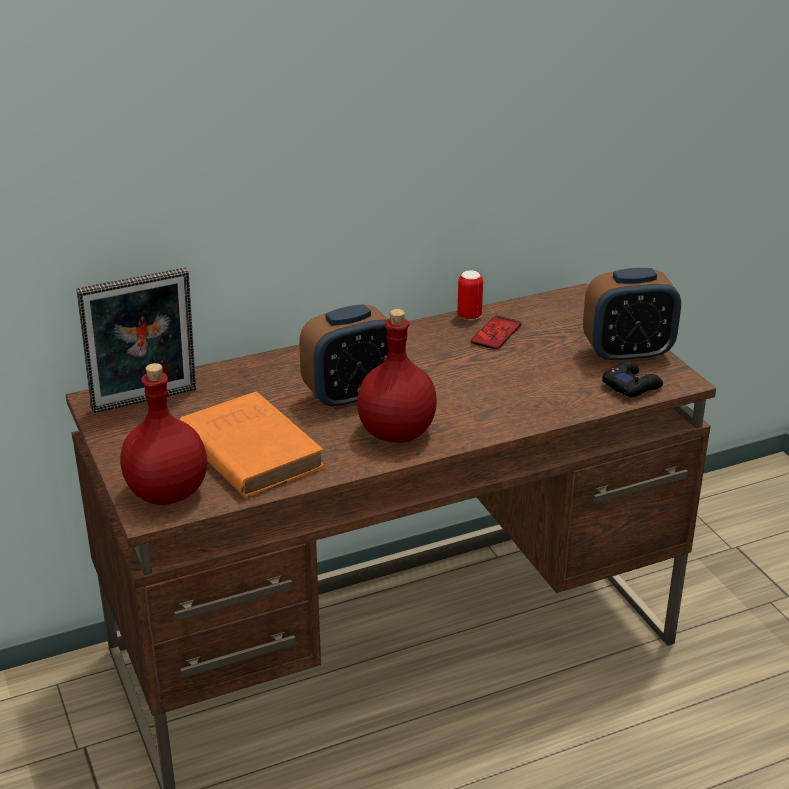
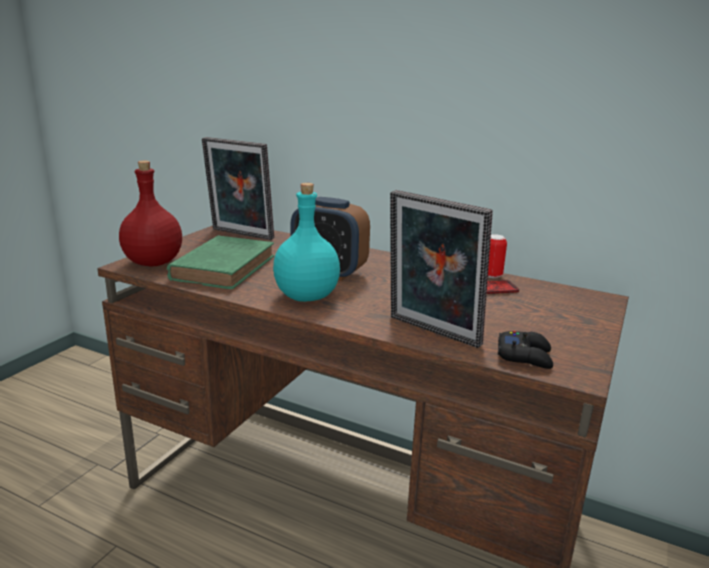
camera: 50 degrees right, 10 degrees down
(248, 450) = (225, 267): orange book -> green book
(397, 432) = (307, 296): red bottle -> turquoise bottle
(548, 405) = (431, 333): none -> picture frame
(627, 354) = (567, 340): alarm clock -> none

